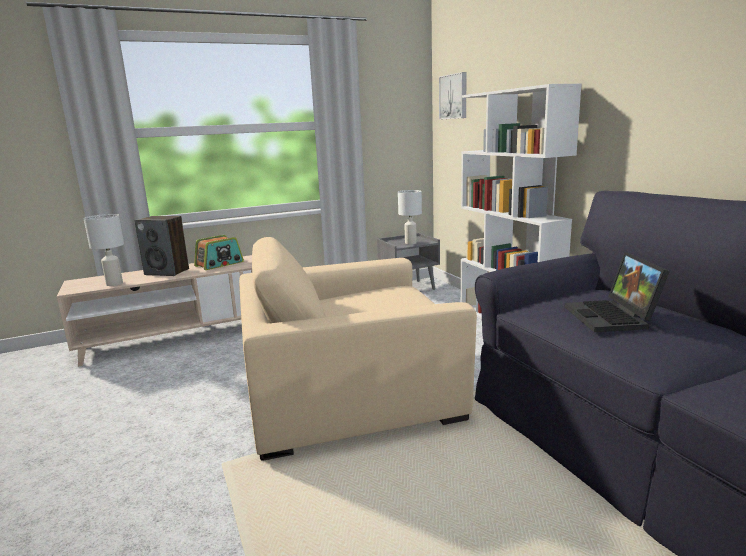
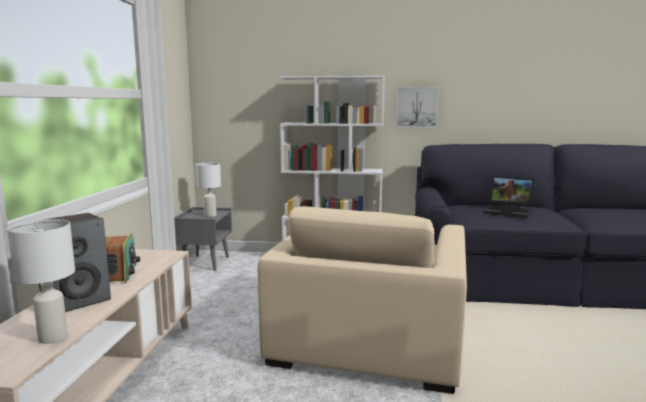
camera: 60 degrees left, 5 degrees down
(454, 96) = (229, 75): picture -> picture (416, 107)

